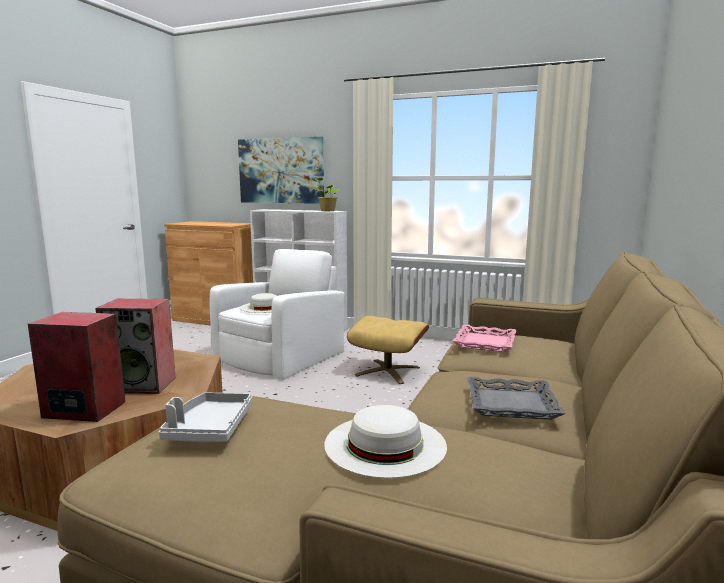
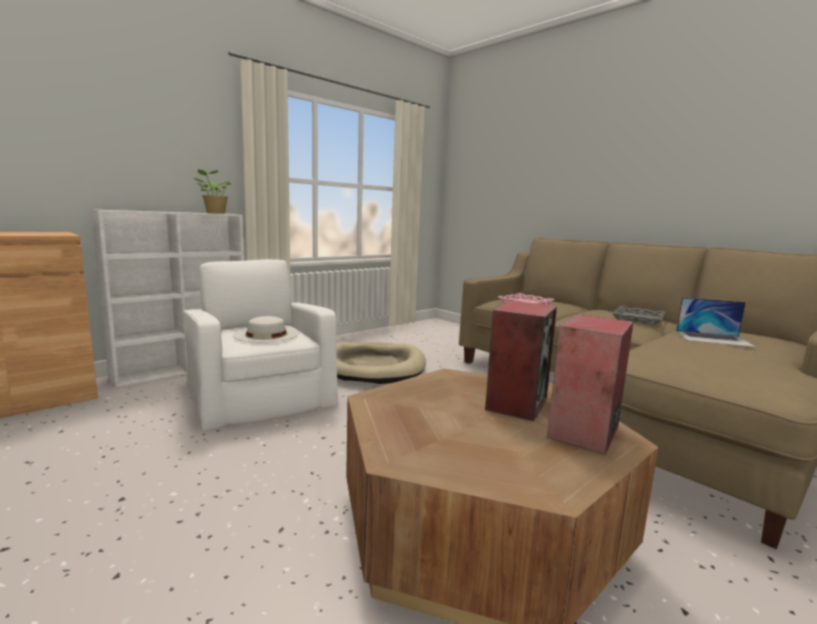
camera: 65 degrees left, 0 degrees up
(209, 428) = (709, 364): grey tray -> none
(281, 171) = (118, 153): picture -> none
(385, 444) = (714, 338): white hat -> laptop
(388, 371) = (373, 367): beige ottoman -> beige dog bed

